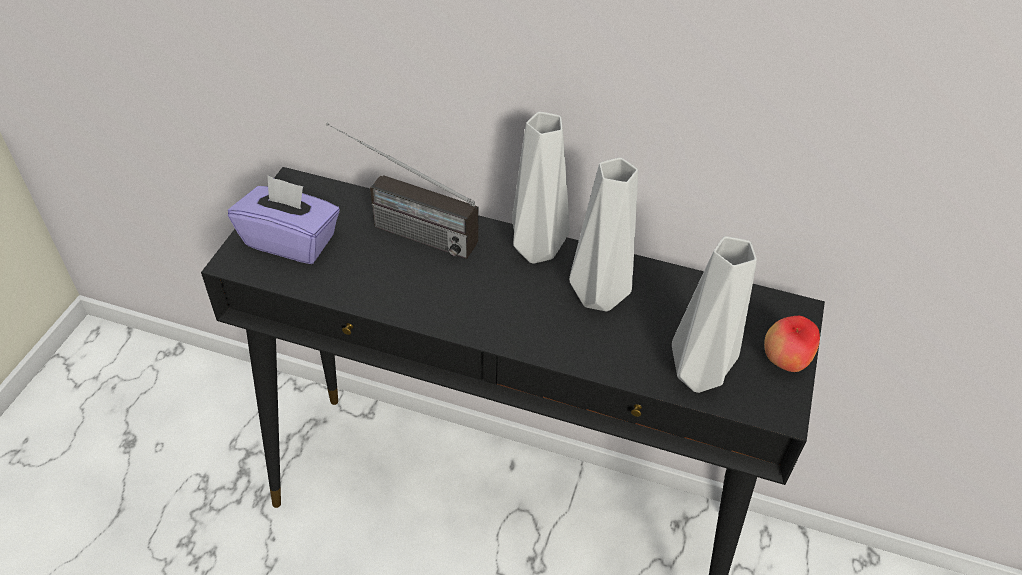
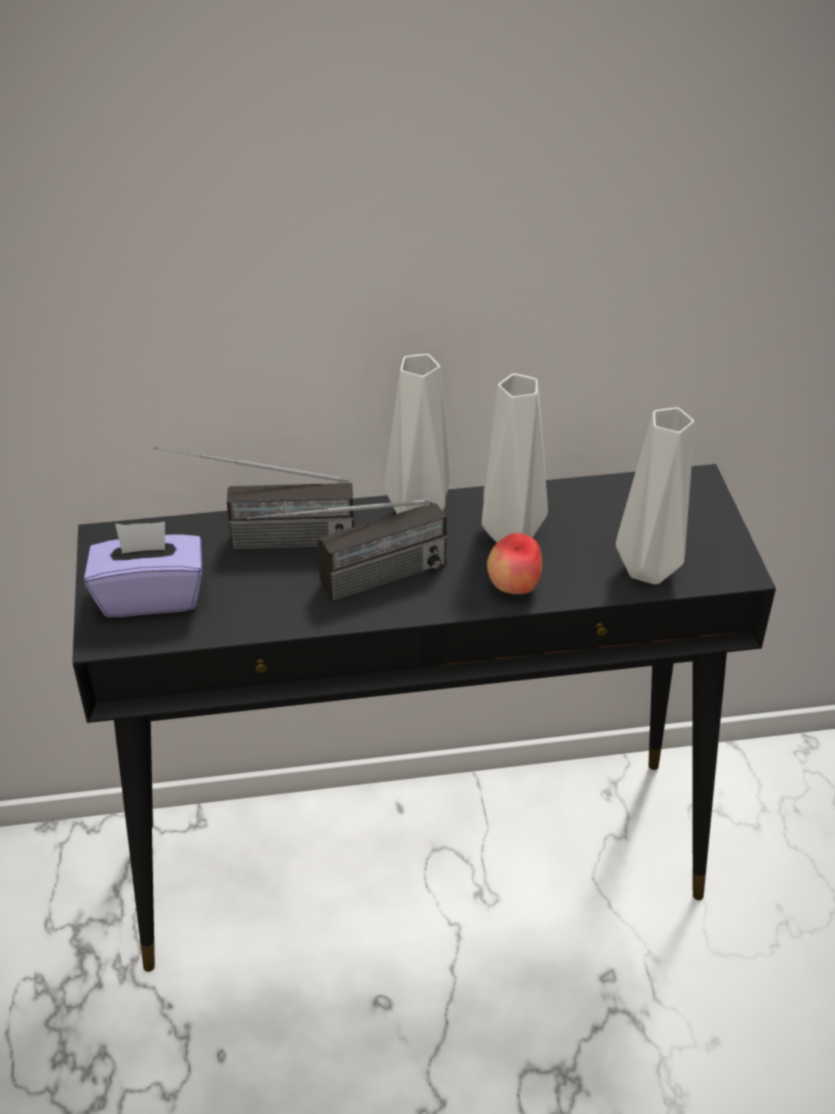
camera: 25 degrees left, 5 degrees down
(443, 292) = (353, 585): none -> radio
(785, 361) = (715, 528): apple -> apple (514, 587)

